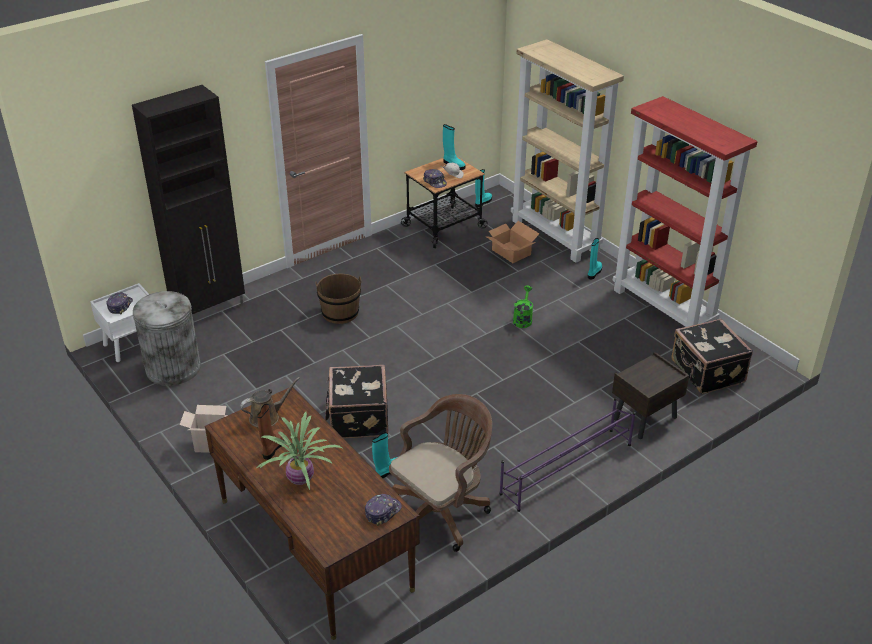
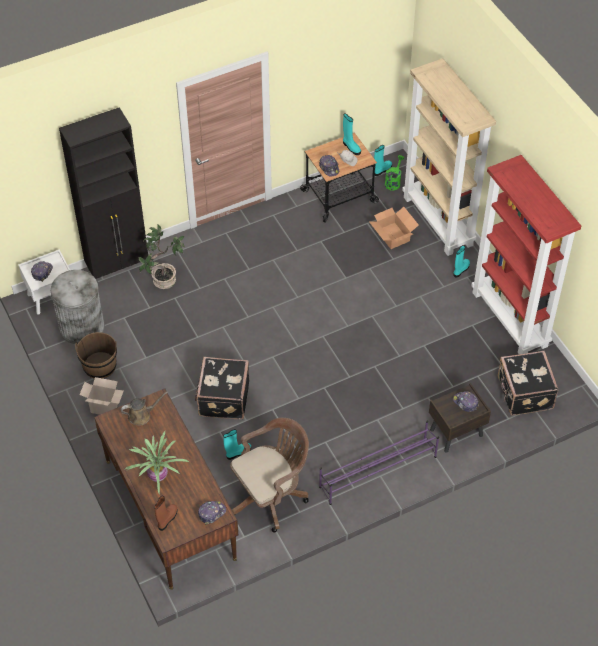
camera: 10 degrees right, 15 degrees up
(266, 316) = (164, 281): none -> potted plant
(273, 447) = (142, 444): brown boot -> brown boot (167, 519)
(340, 313) = (228, 286): brown bucket -> brown bucket (99, 366)
(522, 319) = (383, 314): green watering can -> green watering can (393, 182)
(656, 371) = (465, 403): none -> cap

